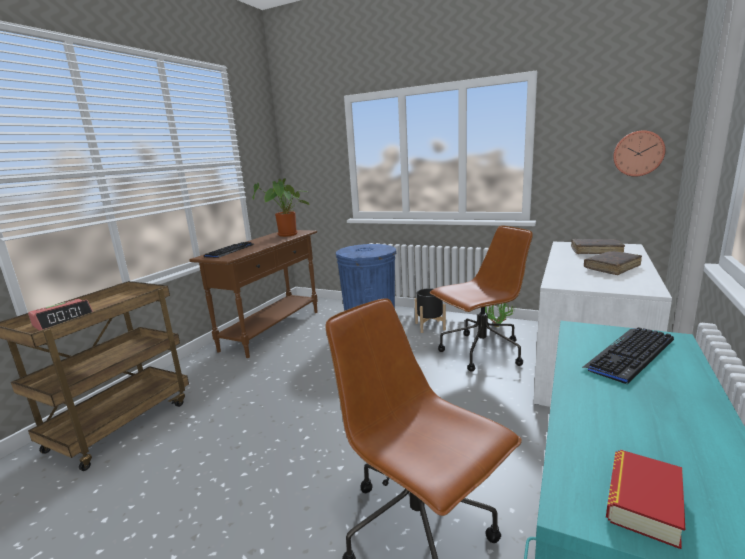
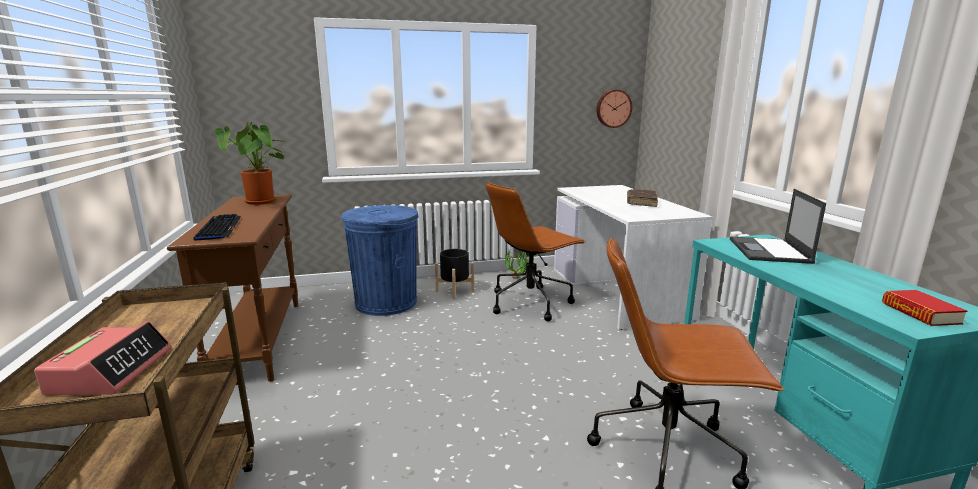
camera: 40 degrees left, 0 degrees up
(481, 352) = (531, 302): brown office chair -> brown office chair turned 150 degrees counterclockwise
(596, 251) = (605, 192): brown book -> none
(630, 355) = (769, 251): keyboard -> laptop

